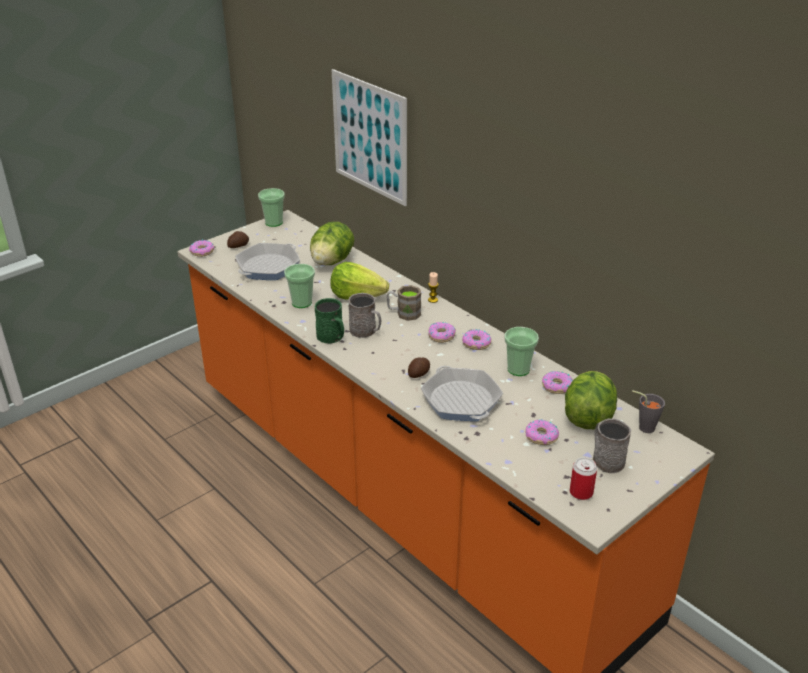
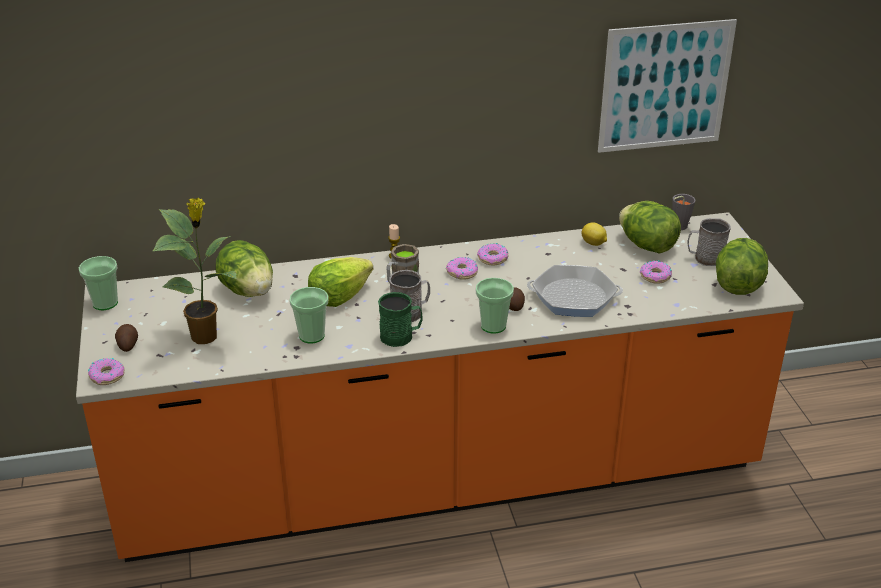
camera: 60 degrees left, 0 degrees up
(268, 267) = (206, 336): frying pan -> potted plant
(369, 137) = (243, 120): picture -> picture (665, 86)
(518, 369) = (552, 252): cup -> cup (493, 326)
(557, 386) = (593, 243): donut -> lemon
(581, 492) = (738, 285): can -> lettuce

